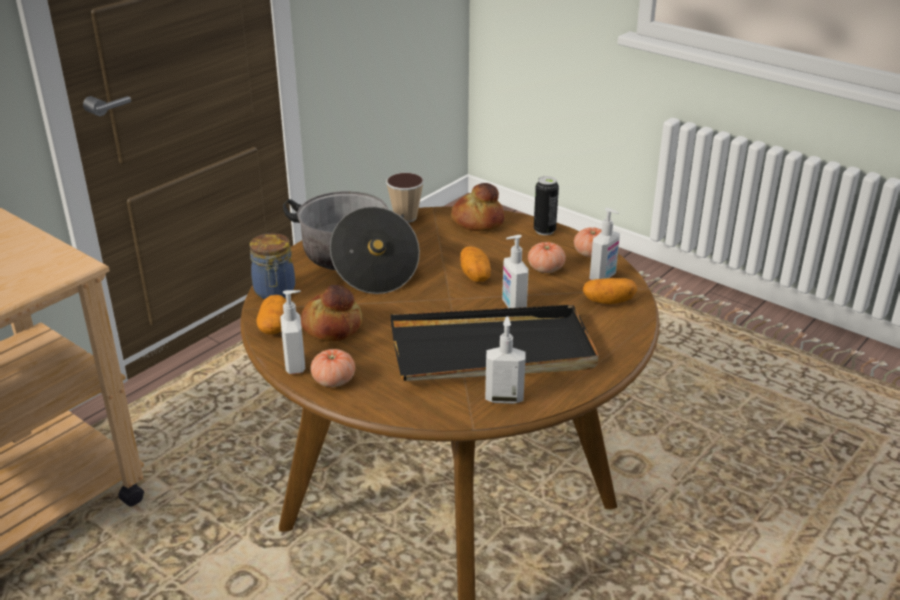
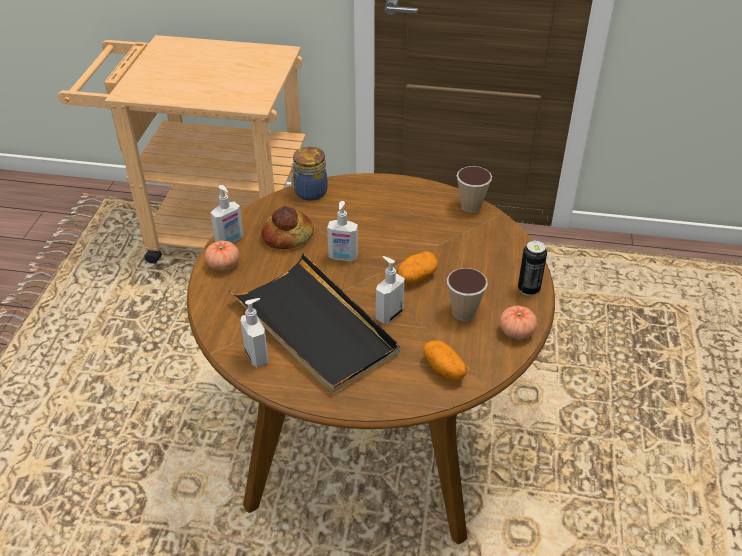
camera: 60 degrees right, 10 degrees up
(274, 326) = (267, 212): potato -> none
(355, 262) = (381, 210): cooking pot -> none
(477, 221) = (504, 245): bread -> none
(545, 269) = (463, 313): tomato -> cup
(603, 277) = (482, 353): soap dispenser -> soap dispenser (343, 257)

